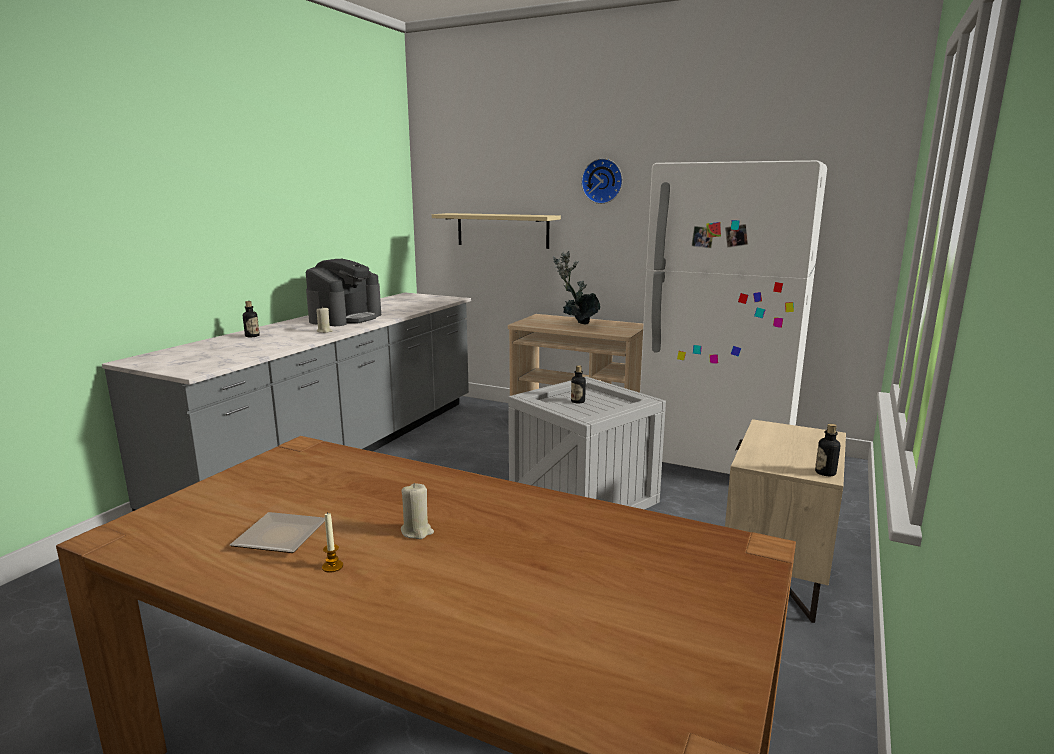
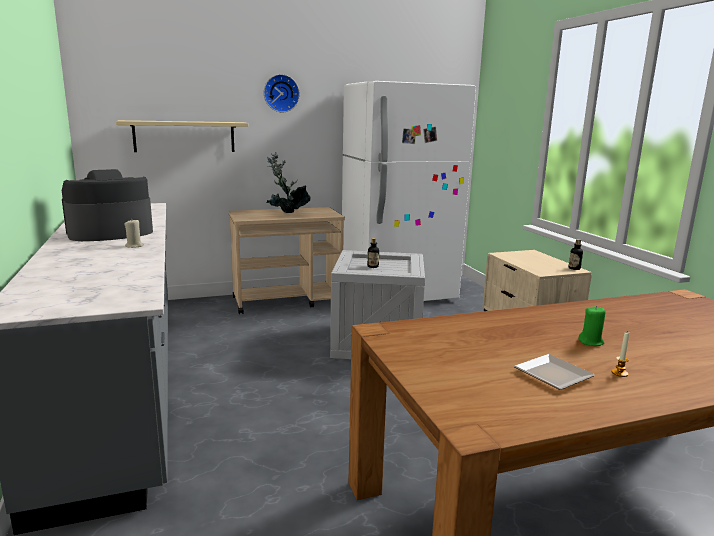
camera: 45 degrees left, 0 degrees up
(252, 336) = (67, 263): bottle -> none
(346, 318) = (110, 233): coffee machine -> coffee machine turned 105 degrees counterclockwise
(417, 532) = (591, 342): beige candle -> green candle

